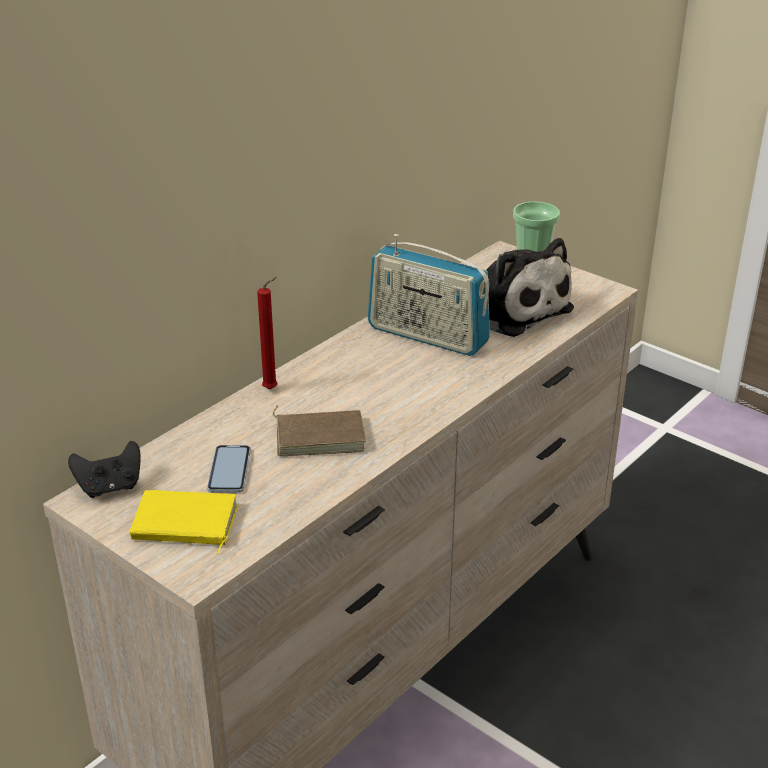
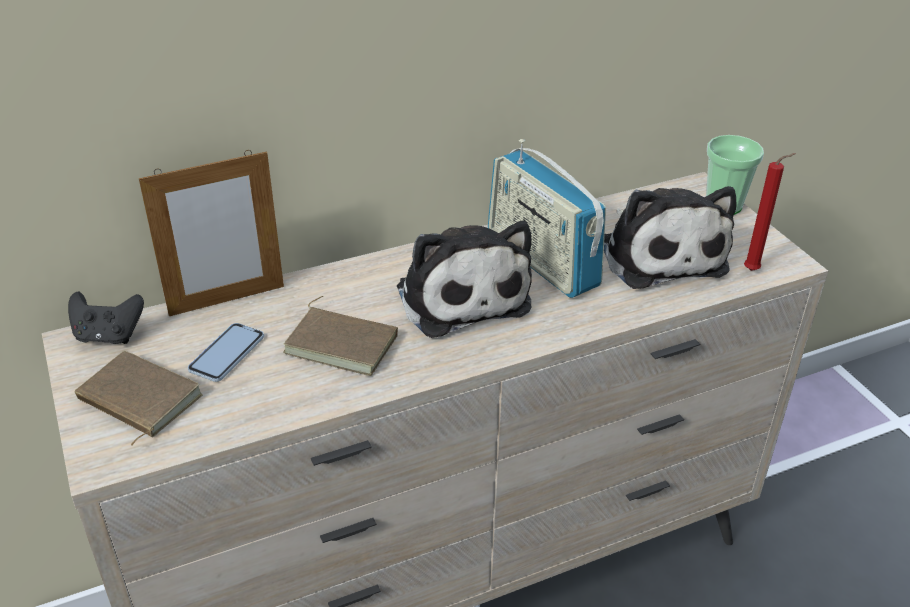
camera: 25 degrees right, 5 degrees up
(184, 525) = (137, 400): yellow book -> brown book
(191, 432) = (227, 300): none -> picture frame
(272, 389) = (339, 276): red candle -> red candle (754, 271)
(384, 376) = (460, 295): none -> plush toy

